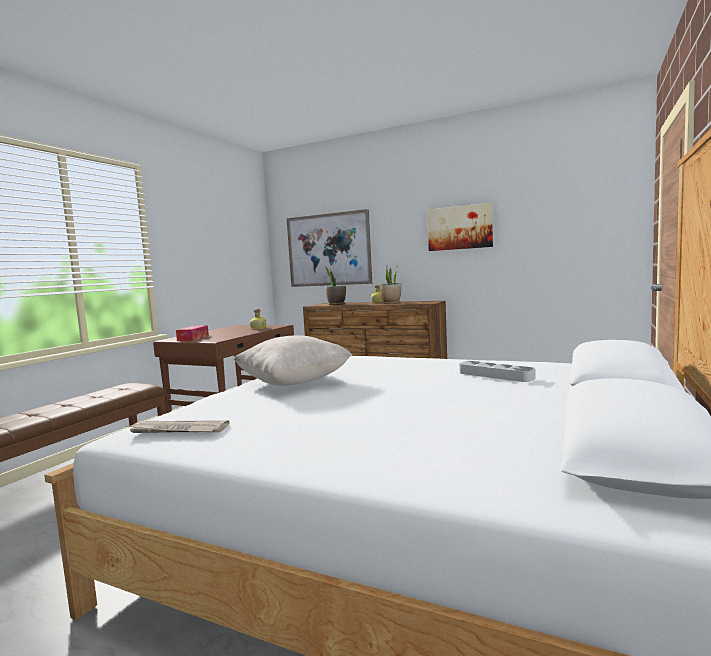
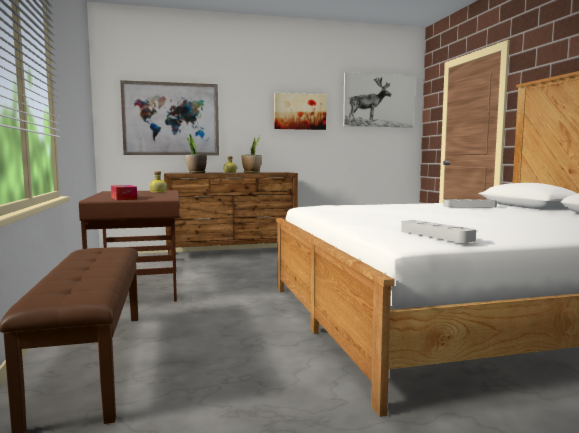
camera: 40 degrees left, 0 degrees up
(177, 430) = (435, 235): newspaper -> grey tray
(294, 383) = (373, 216): beige pillow -> none
(572, 199) = (378, 100): none -> picture

